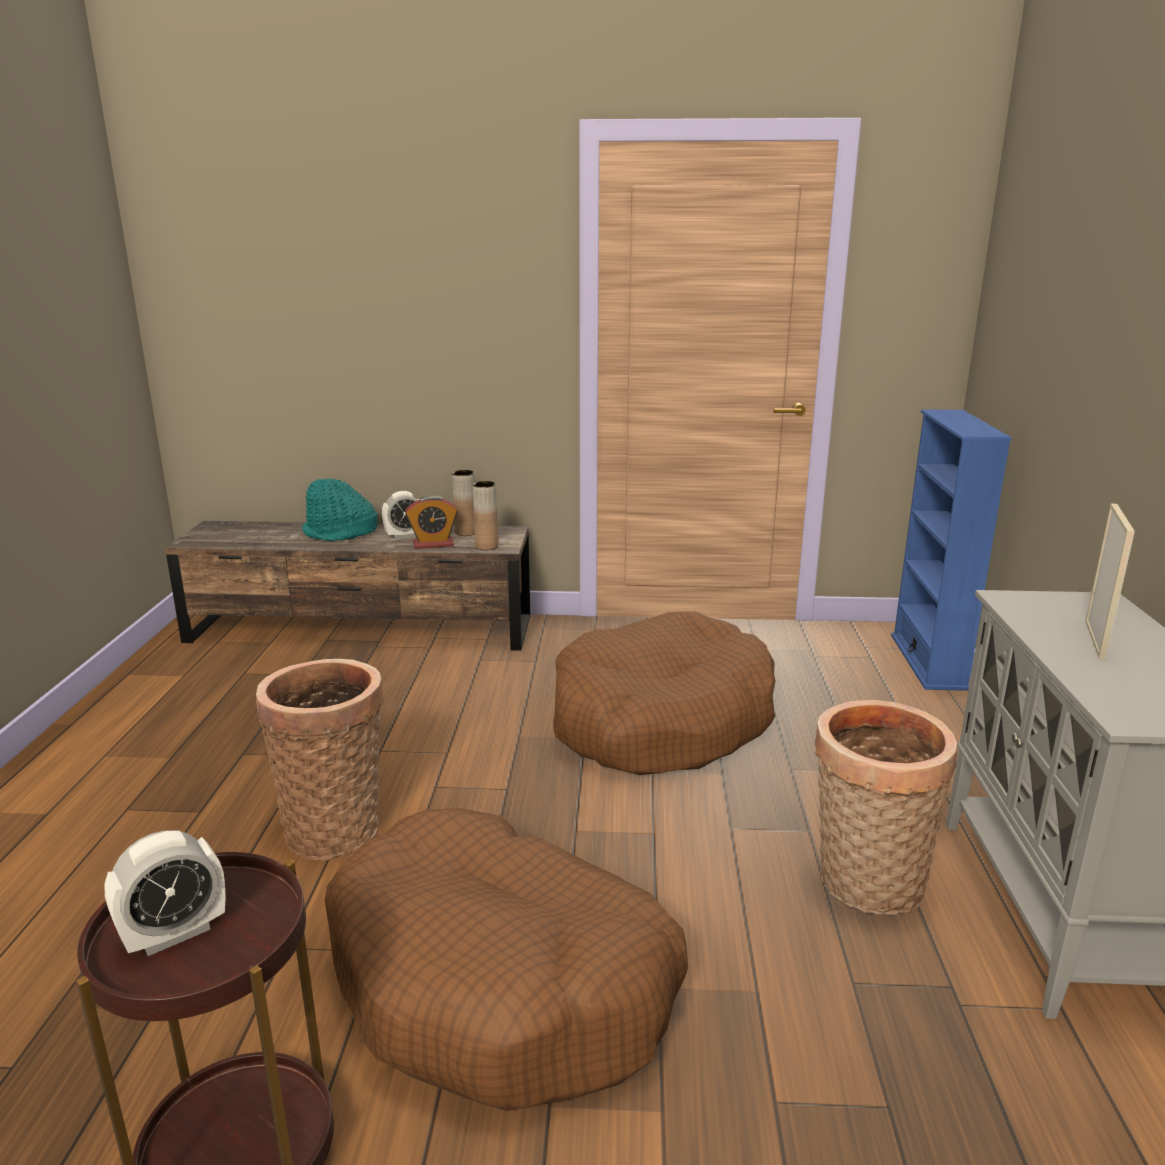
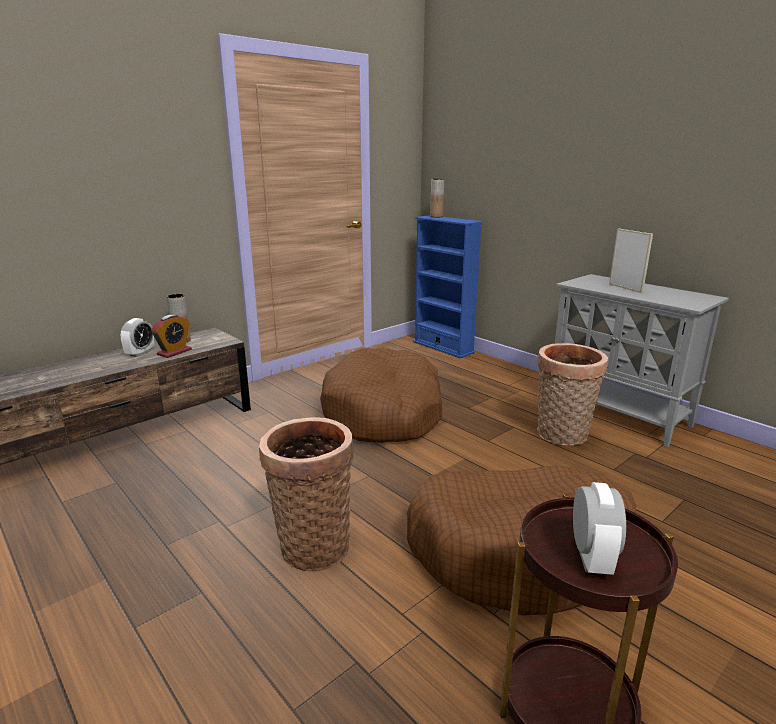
camera: 45 degrees left, 0 degrees up
(340, 533) = (82, 365): turquoise hat -> none
(486, 546) = (214, 343): brown vase -> brown vase (436, 216)

